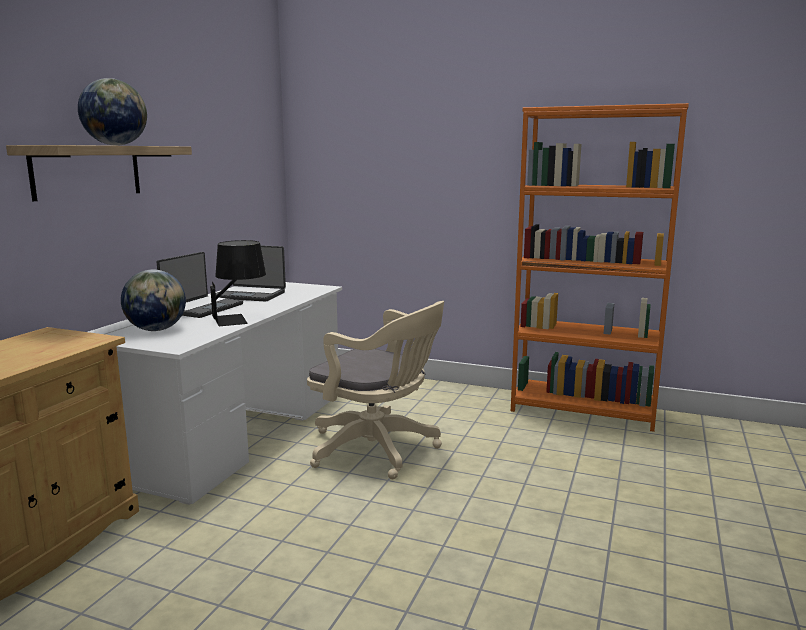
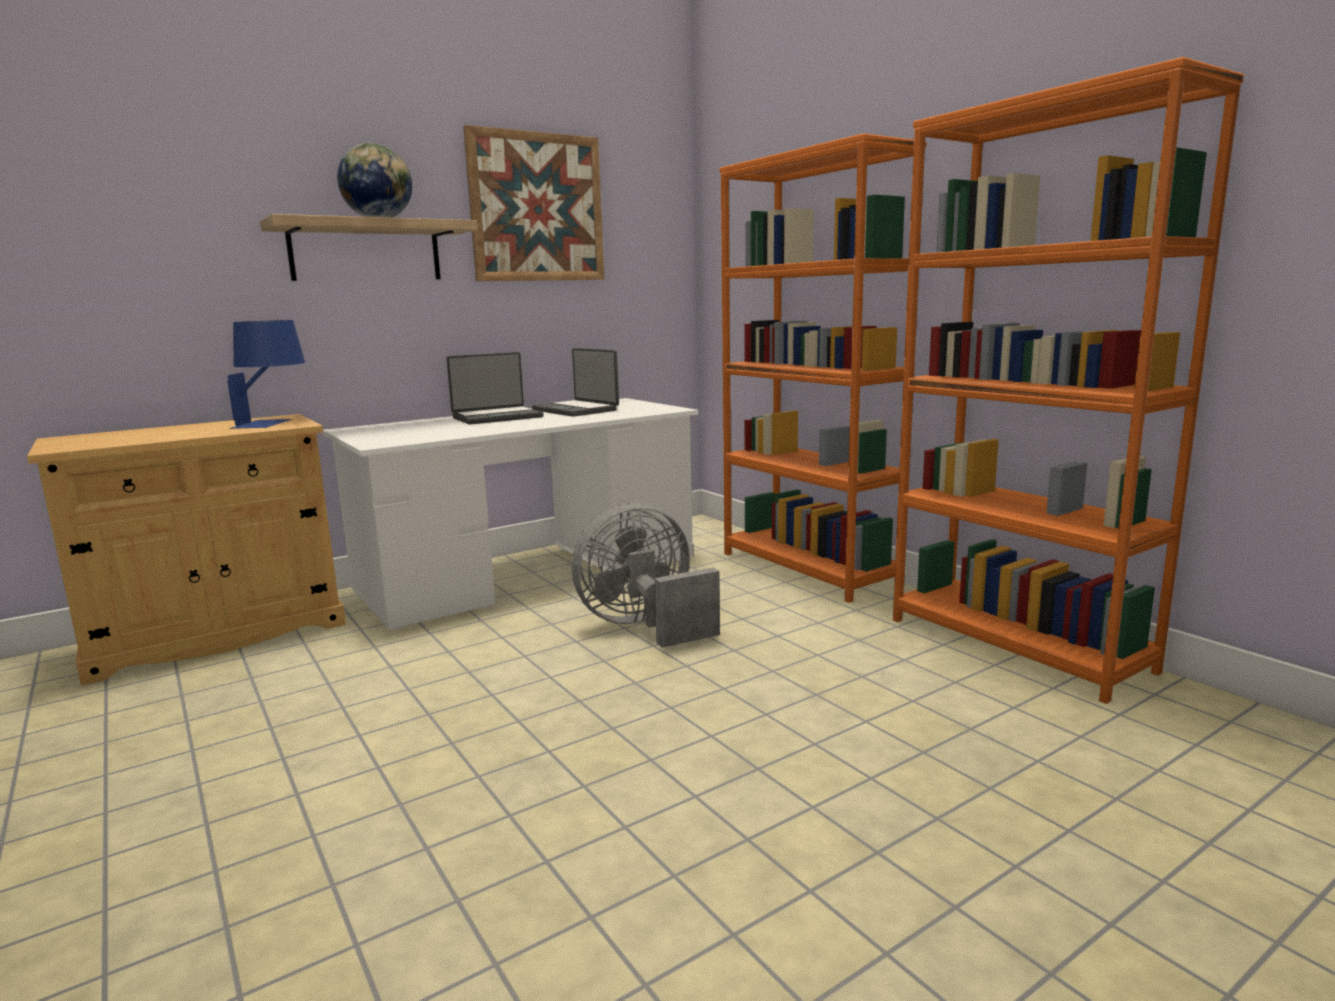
camera: 35 degrees right, 0 degrees up
(63, 340) = (274, 423): none -> blue table lamp
(157, 330) = (405, 430): globe -> none
(197, 130) = (537, 208): none -> picture
(240, 319) = (501, 428): black table lamp -> none
(378, 450) = (644, 626): beige office chair -> grey fan
(421, 388) = (809, 568): none -> orange bookcase

